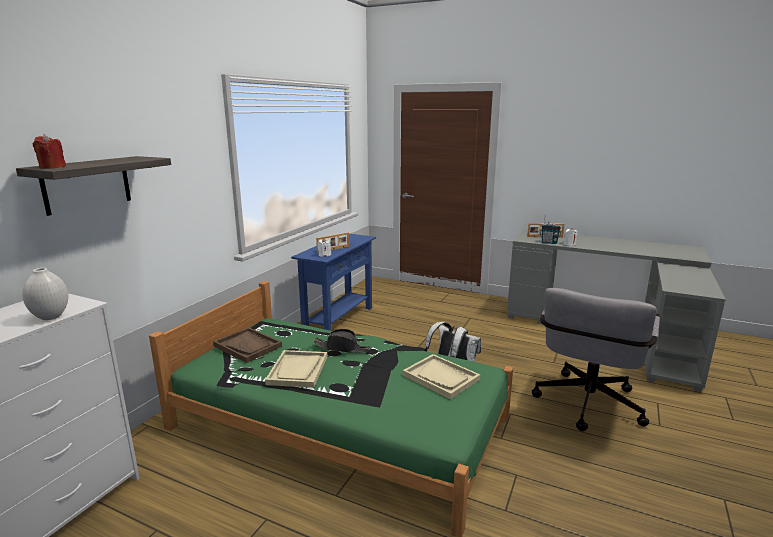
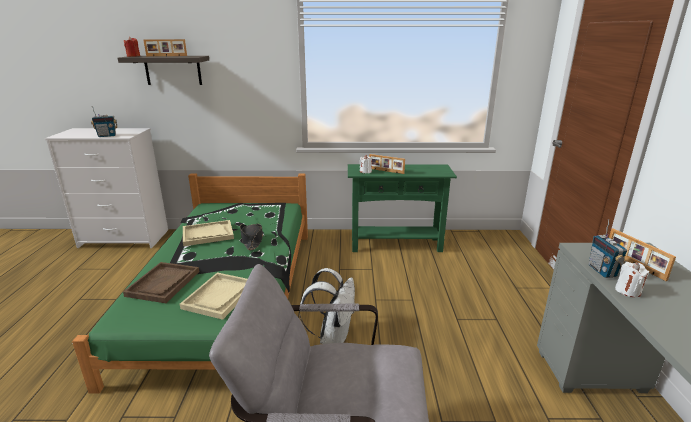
camera: 65 degrees right, 5 degrees up
(50, 316) = (107, 136): white vase -> radio
(99, 161) = (166, 56): none -> picture frame
(248, 346) = (238, 210): brown tray -> brown tray (163, 283)
(339, 320) = (396, 244): blue console table -> green console table

